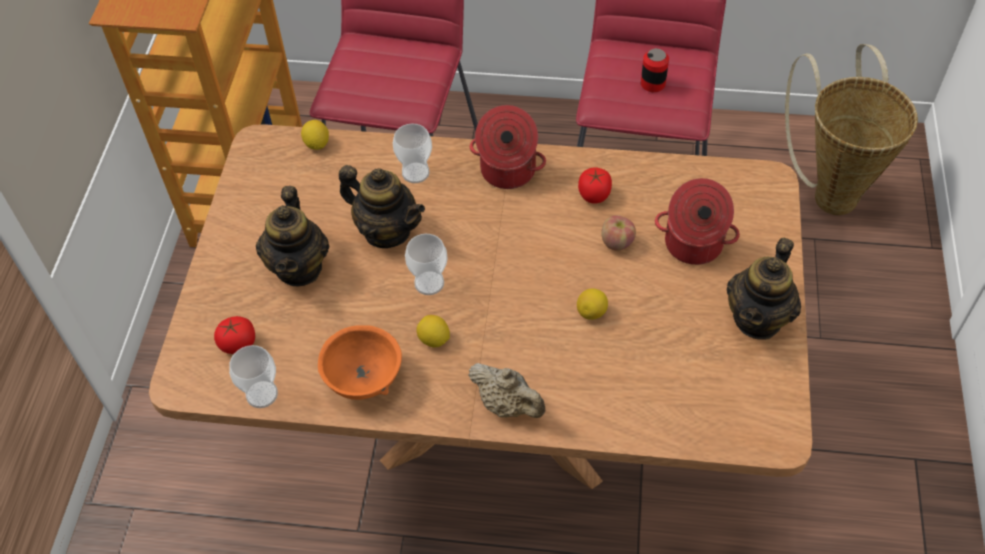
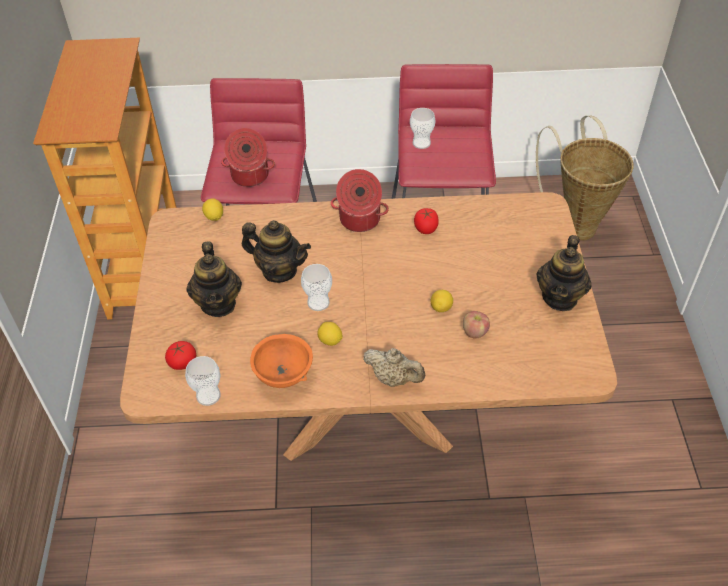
camera: 10 degrees left, 5 degrees down
(415, 173) = (292, 228): cup -> cup (421, 143)
(616, 242) = (449, 258): apple -> apple (474, 332)
(653, 84) = (449, 152): can -> none
(693, 245) = (503, 254): cooking pot -> cooking pot (249, 176)

